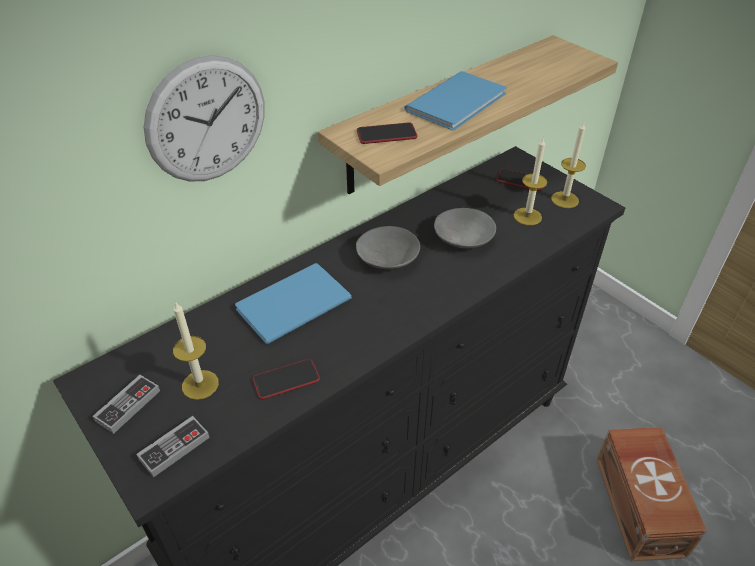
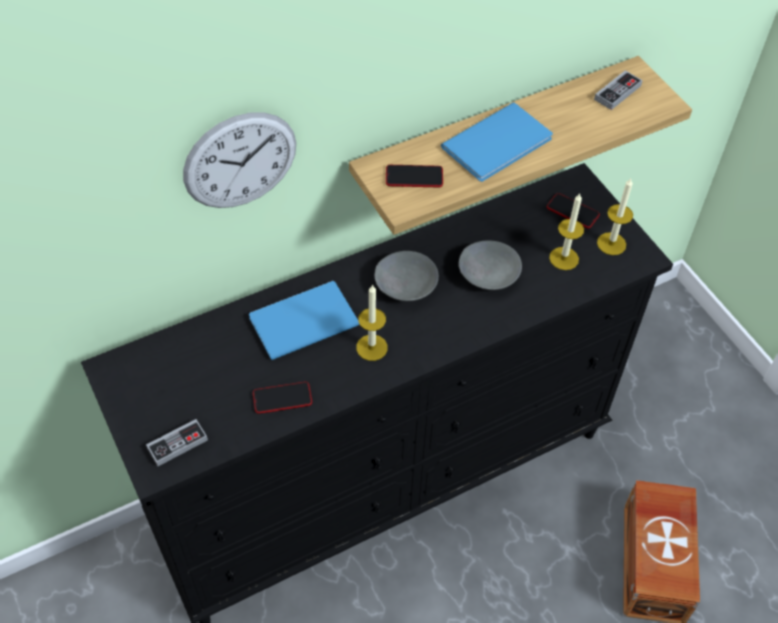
camera: 10 degrees right, 10 degrees up
(128, 406) = (143, 398): game controller -> game controller (617, 92)
(200, 384) = (206, 389): candle -> candle (371, 347)

